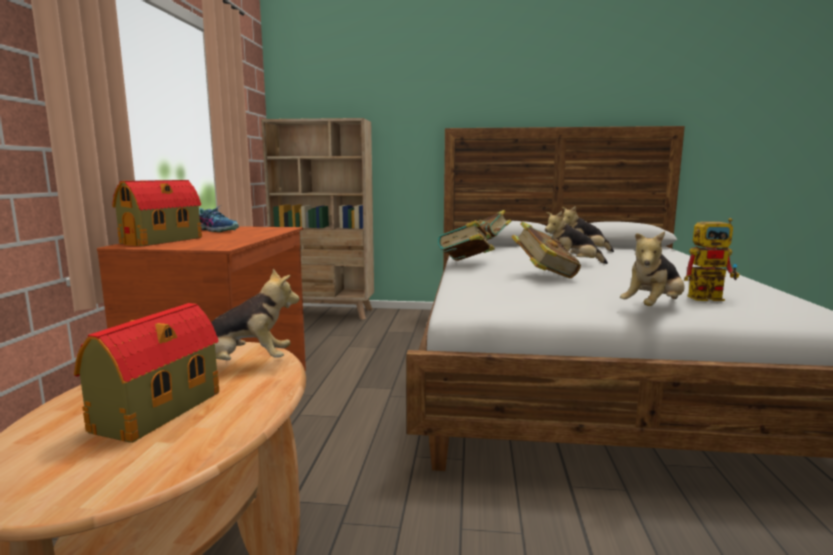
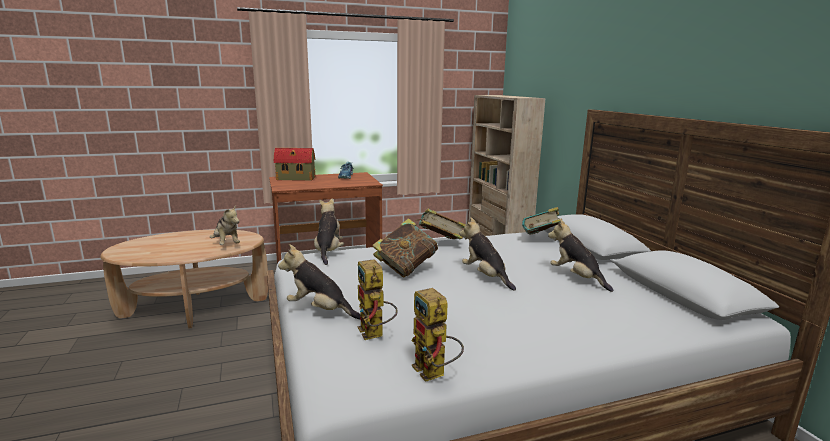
camera: 65 degrees right, 5 degrees up
(155, 412) = (174, 245): toy house -> none
(460, 291) = (328, 252): none -> plush toy
(777, 292) = (434, 374): none -> toy robot

